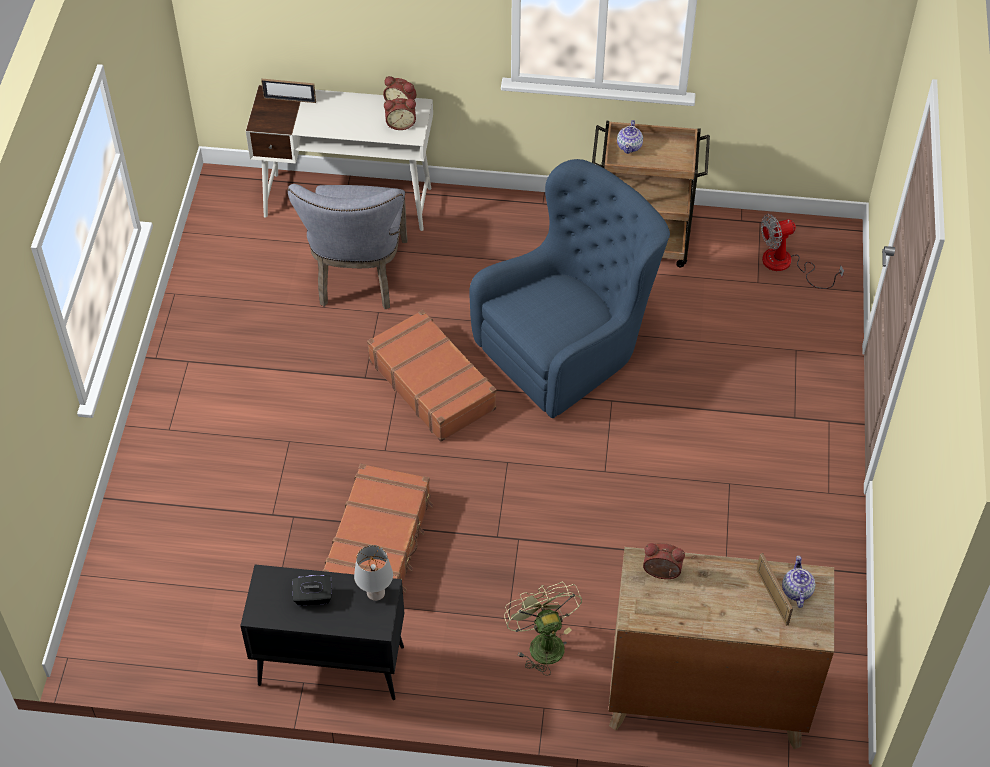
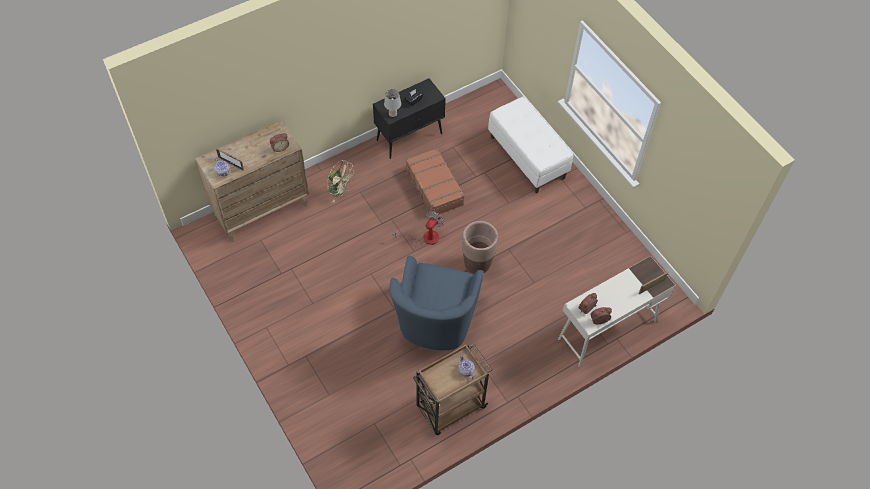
camera: 140 degrees right, 5 degrees up
(178, 493) = (527, 157): none -> white bench
(359, 278) = (559, 293): grey chair -> none
(432, 384) = (477, 264): brown suitcase -> brown planter
(786, 265) = (367, 445): fan -> fan (424, 238)

